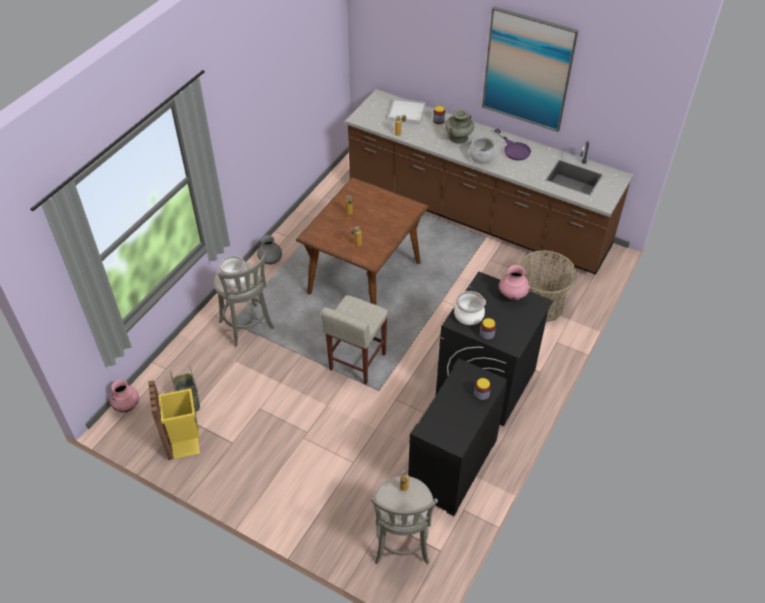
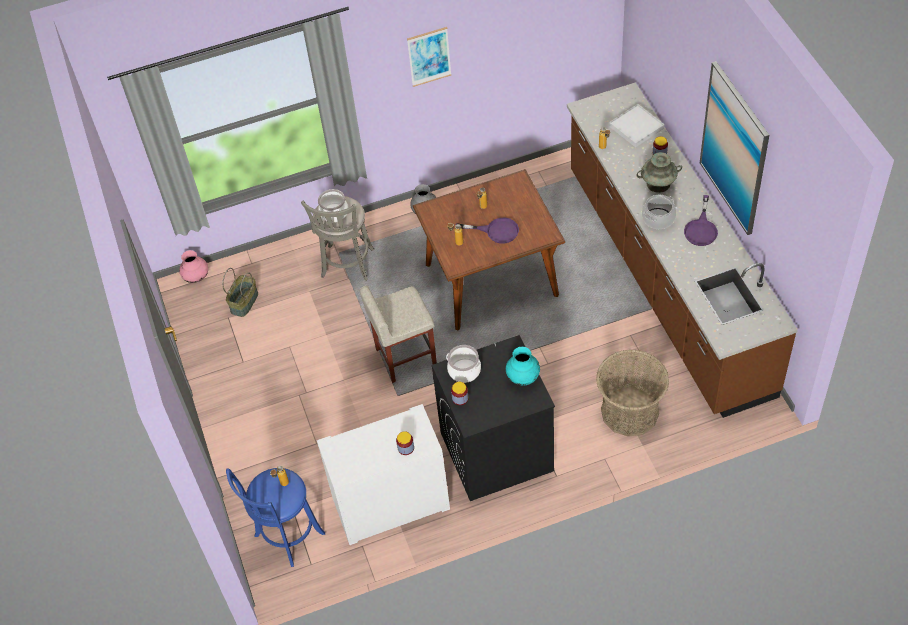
camera: 45 degrees right, 5 degrees up
(184, 440) = (211, 335): yellow trash can -> none
(249, 112) = (429, 56): none -> picture
(376, 223) = (496, 231): none -> purple frying pan
(401, 545) = (287, 537): grey stool -> blue stool
(453, 467) = (391, 505): black dresser -> white dresser
(512, 295) = (523, 377): pink vase -> turquoise vase

